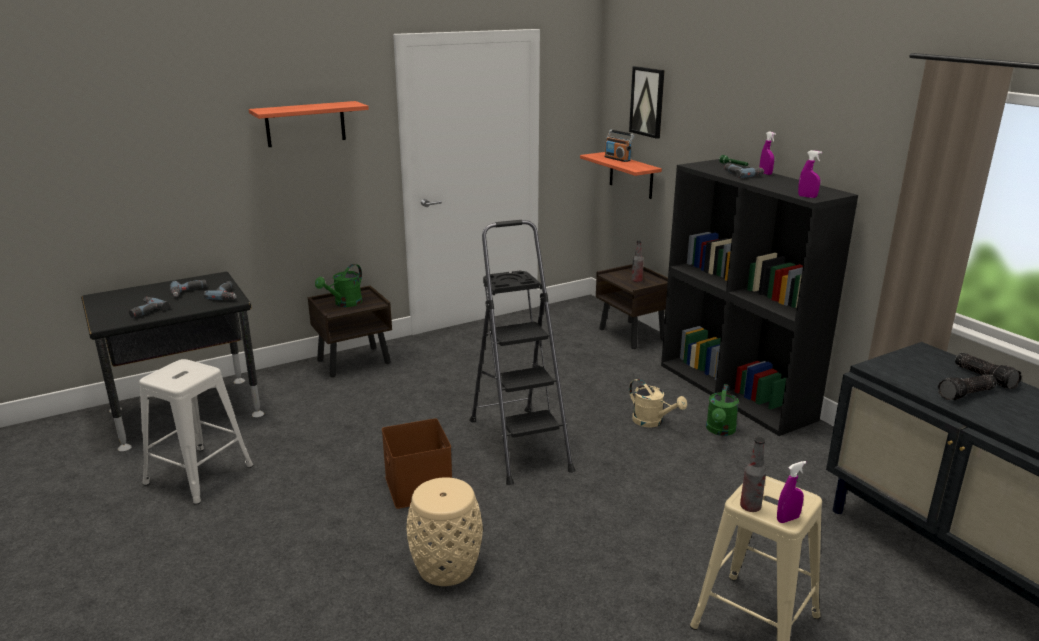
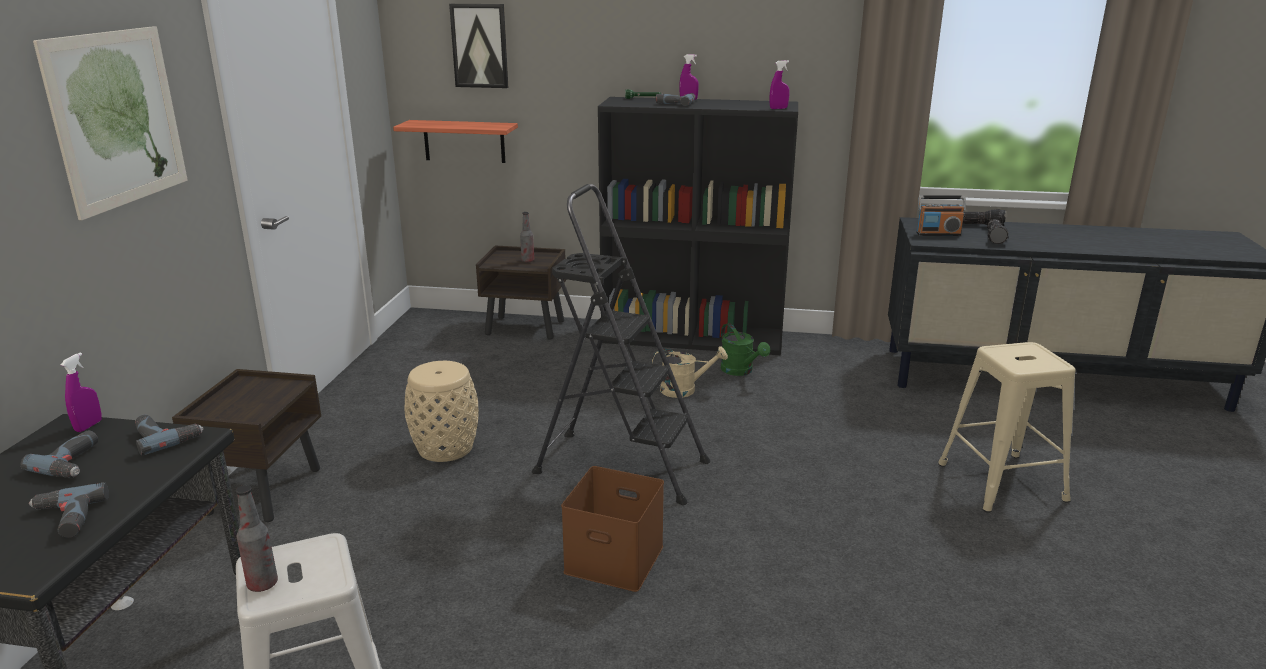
camera: 50 degrees left, 0 degrees up
(305, 124) = (117, 118): shelf -> picture
(344, 304) = (246, 403): green watering can -> none
(446, 567) = (781, 602): beige stool -> beige stool (445, 448)
(617, 159) = (448, 123): radio -> radio (938, 234)
(750, 507) = (1029, 368): bottle -> bottle (262, 584)
(787, 519) = (1057, 363): purple spray bottle -> purple spray bottle (88, 426)

